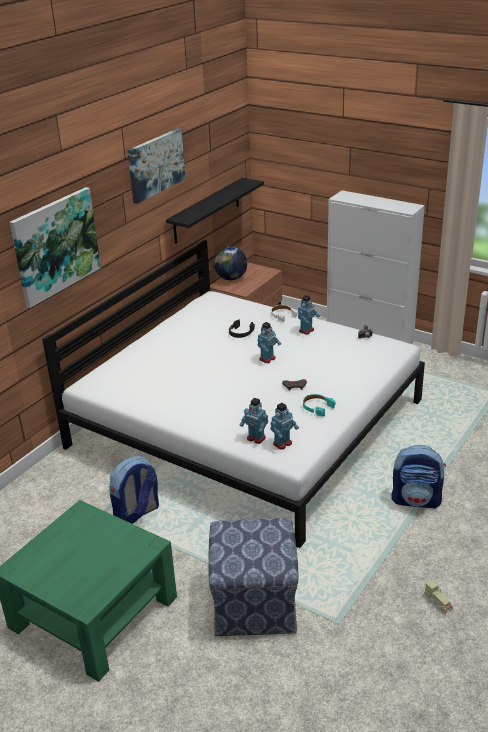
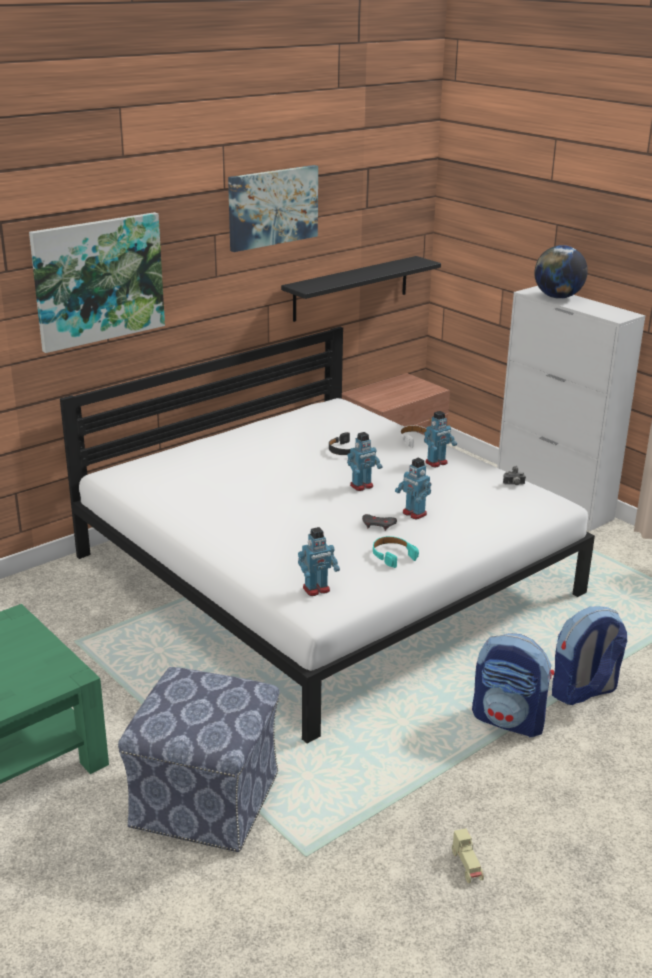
camera: 15 degrees right, 5 degrees down
(136, 514) = (119, 652): backpack -> backpack (583, 692)
(231, 278) = (376, 389): globe -> globe (557, 297)
(256, 438) = (284, 576): toy robot -> toy robot (414, 514)

